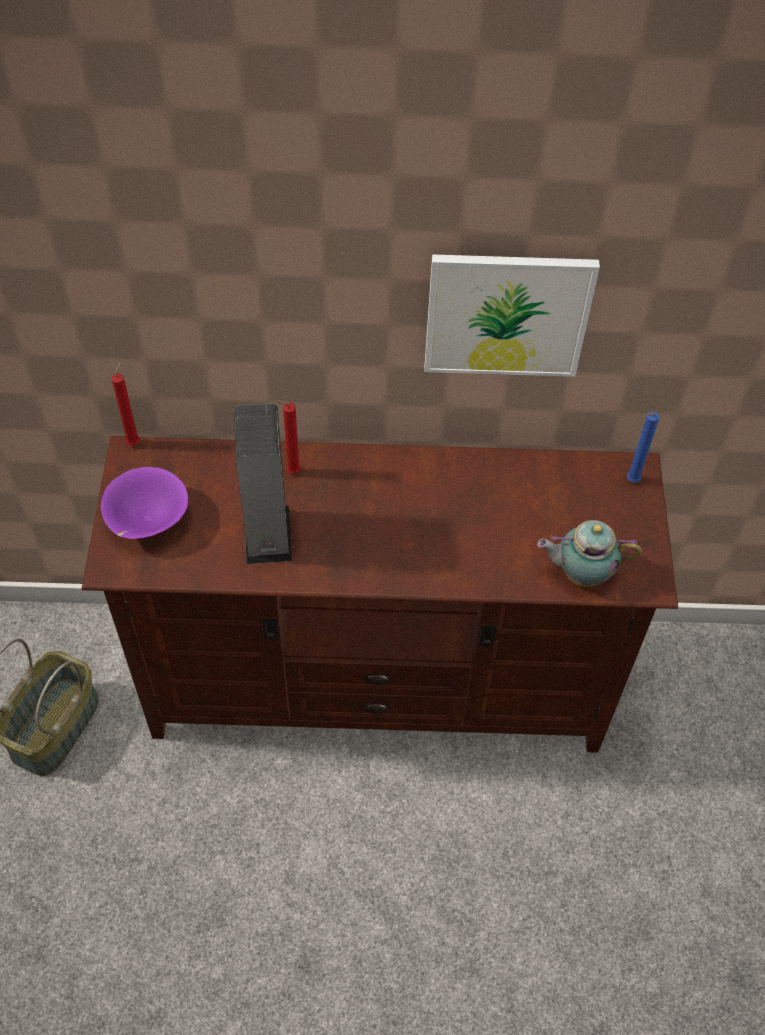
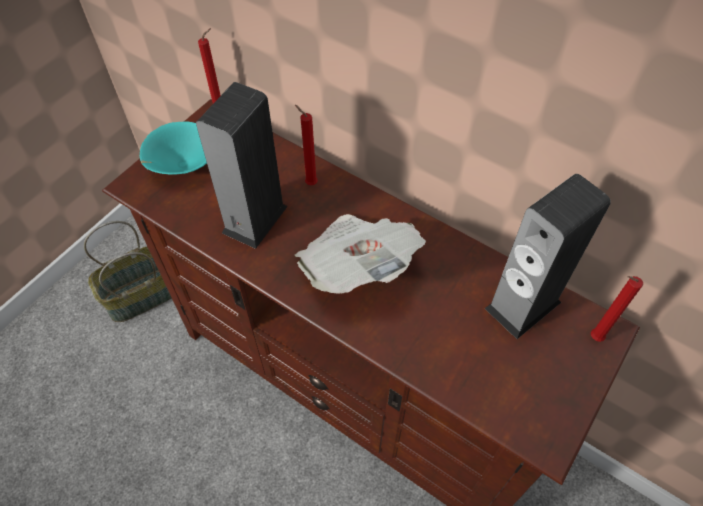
camera: 35 degrees right, 0 degrees up
(147, 521) = (182, 166): purple bowl -> turquoise bowl
(397, 527) = (356, 266): none -> newspaper
(507, 314) = (528, 108): picture -> none
(560, 484) = (523, 305): none -> speaker
(580, 573) = (486, 394): teapot -> none
(631, 481) = (593, 338): blue candle -> red candle

